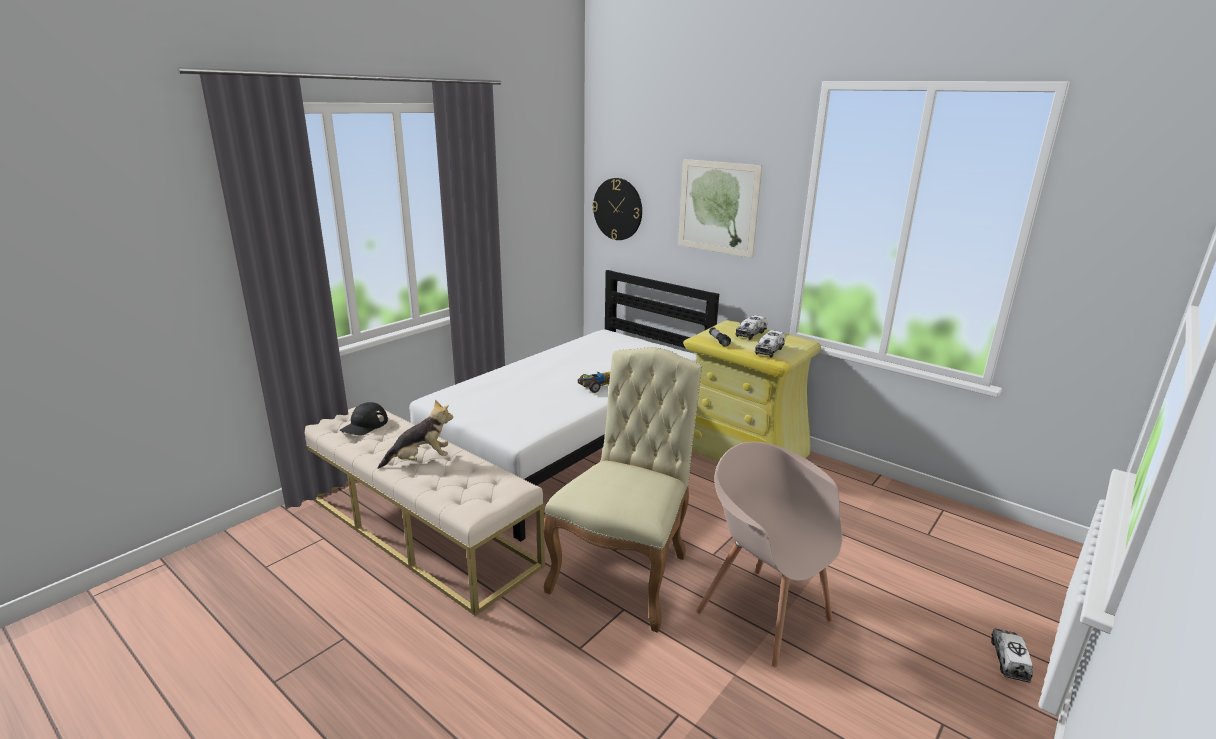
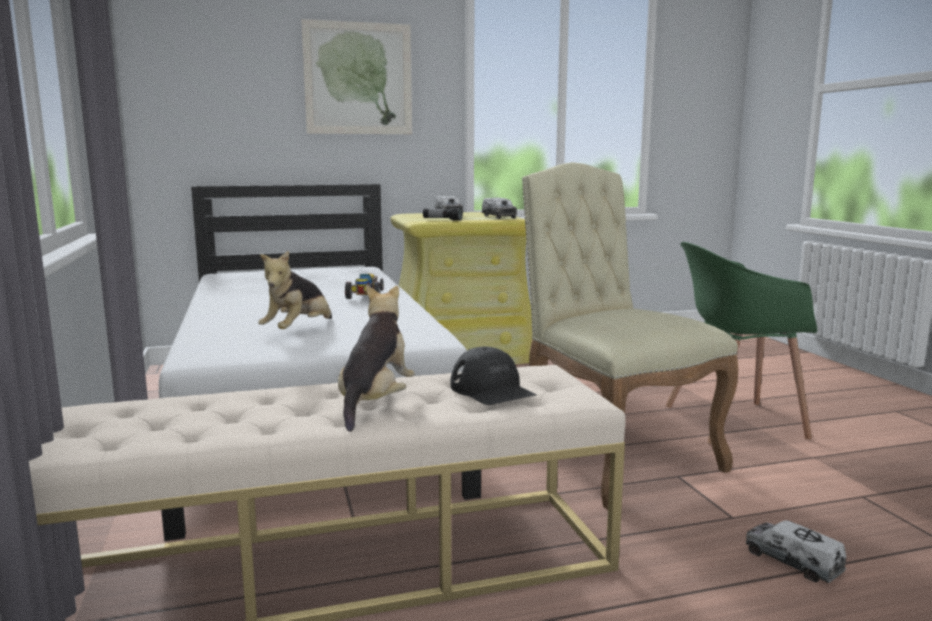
camera: 55 degrees left, 10 degrees down
(364, 425) = (155, 418): black cap -> black cap (492, 390)
(501, 400) = (298, 330): none -> plush toy
(618, 209) = (194, 95): wall clock -> none
(762, 614) = (732, 423): beige chair -> green chair
(1009, 660) = (832, 374): toy truck -> toy truck (793, 562)

